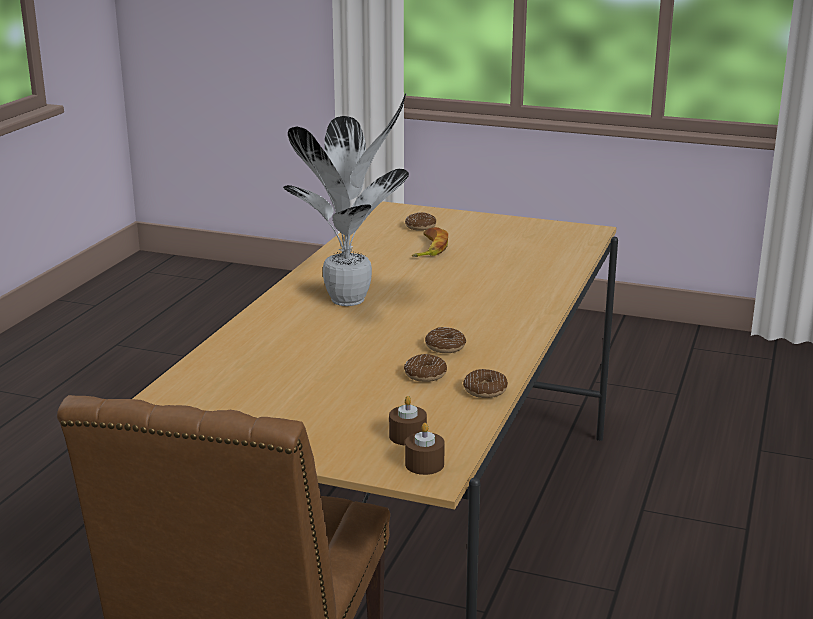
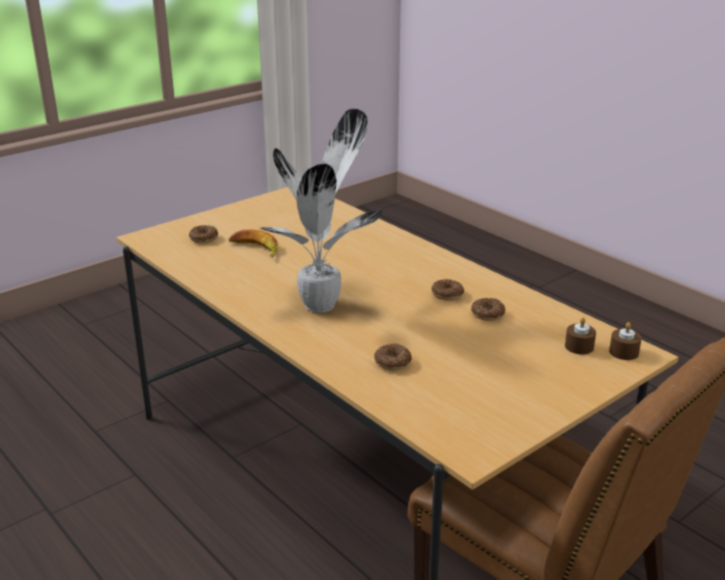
camera: 60 degrees left, 5 degrees up
(485, 390) = (529, 302): donut -> donut (392, 362)

